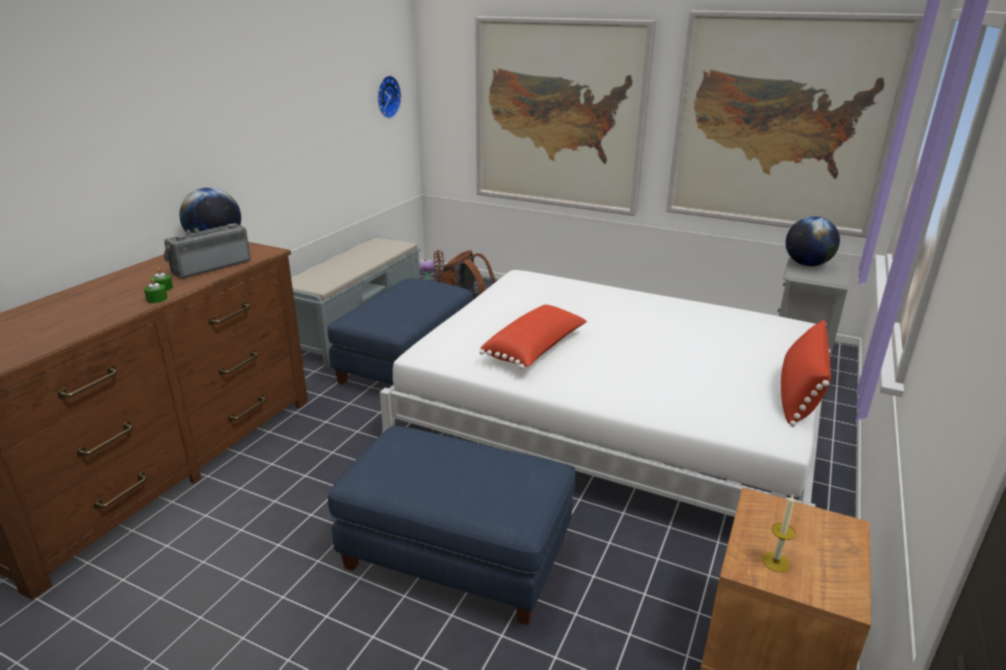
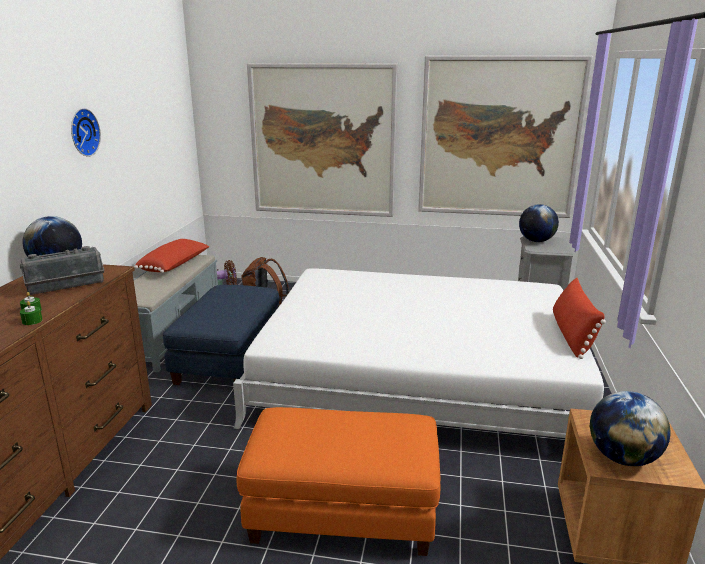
camera: 15 degrees left, 5 degrees down
(210, 266) = (66, 287): radio -> radio turned 150 degrees counterclockwise
(386, 96) = (173, 132): wall clock -> wall clock (82, 132)
(455, 553) = (341, 510): blue ottoman -> orange ottoman
(536, 350) = (361, 329): red pillow -> red pillow (175, 266)
(775, 562) = (622, 458): candle -> globe

